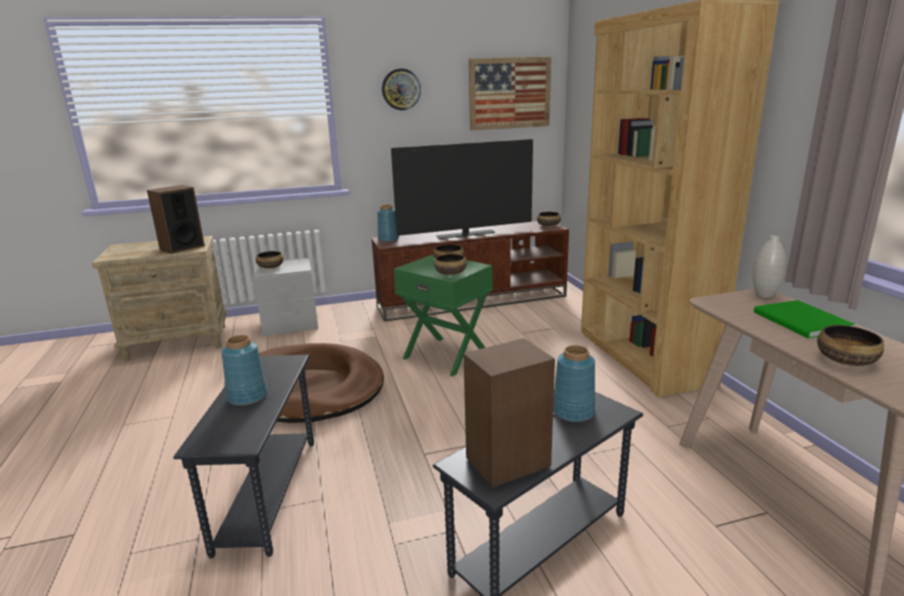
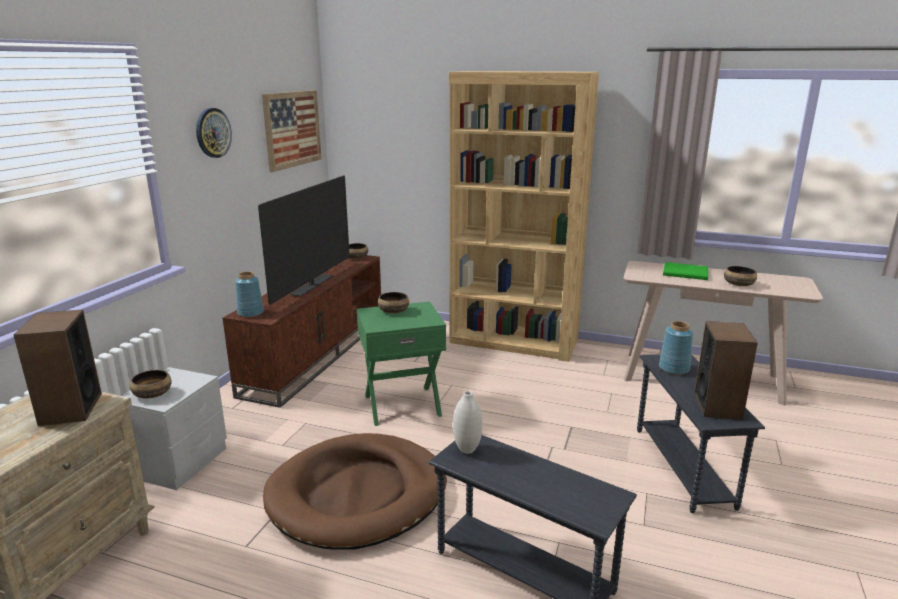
camera: 55 degrees left, 0 degrees up
(248, 397) = (527, 477): blue vase -> none
(451, 273) = (423, 318): bowl -> none
(764, 295) = (641, 265): white vase -> white vase (467, 449)

